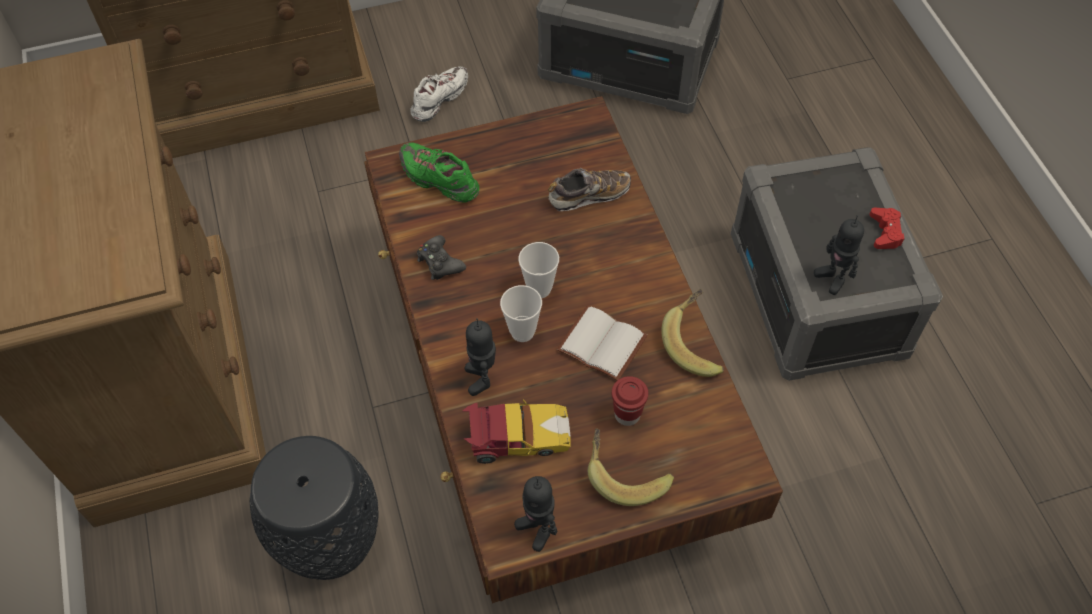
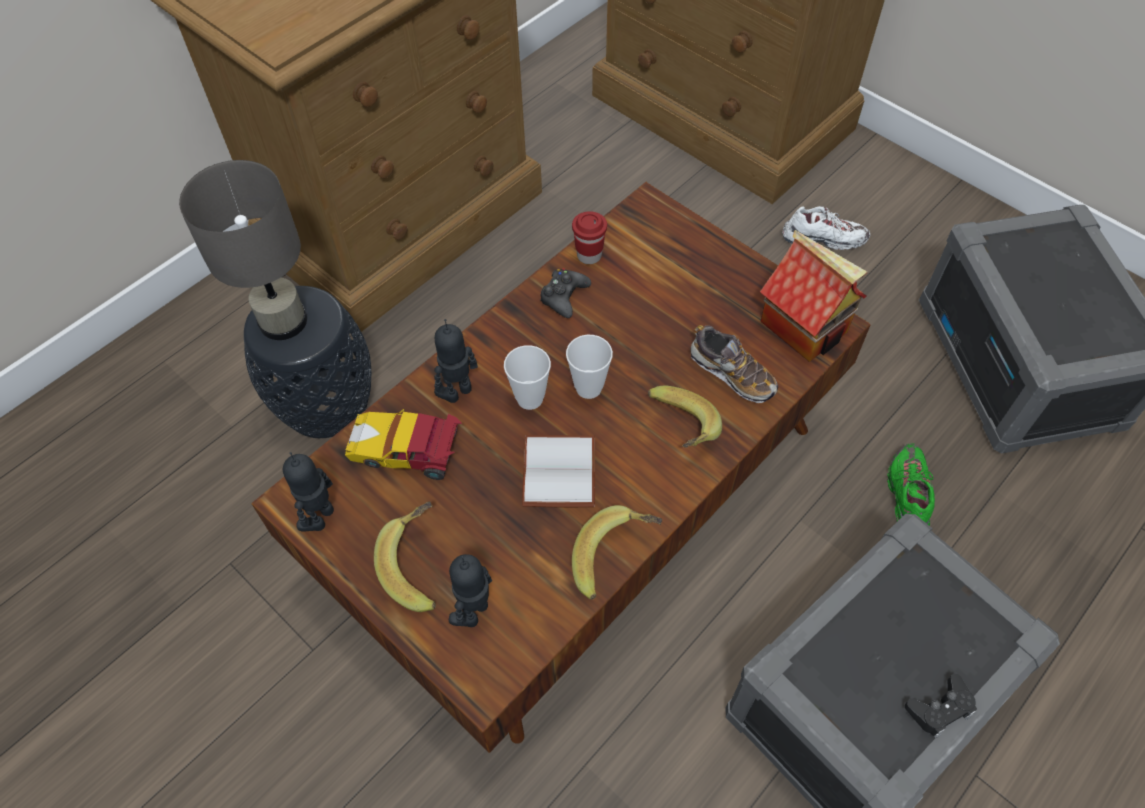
camera: 60 degrees right, 0 degrees up
(293, 489) = (282, 320): none -> grey table lamp
(439, 180) = (656, 248): green shoe -> green shoe (907, 496)
(515, 437) = (409, 451): toy car -> toy car turned 135 degrees clockwise
(579, 132) = (805, 327): none -> toy house
(615, 252) = (678, 430): none -> banana
(627, 414) = (489, 534): red cup -> red cup (589, 255)
(833, 278) = (825, 675): toy robot -> toy robot (475, 612)
(885, 232) = (940, 708): red game controller -> black game controller

